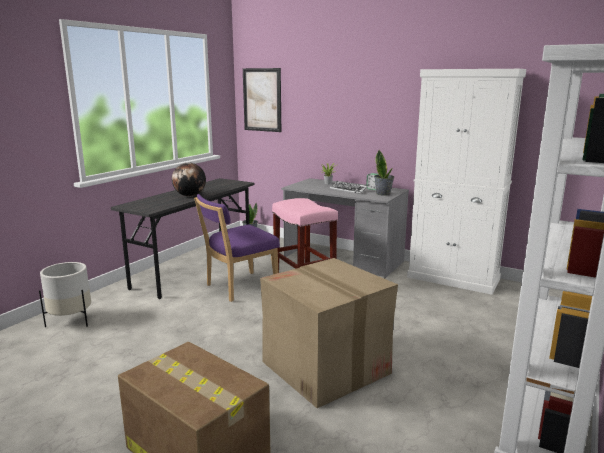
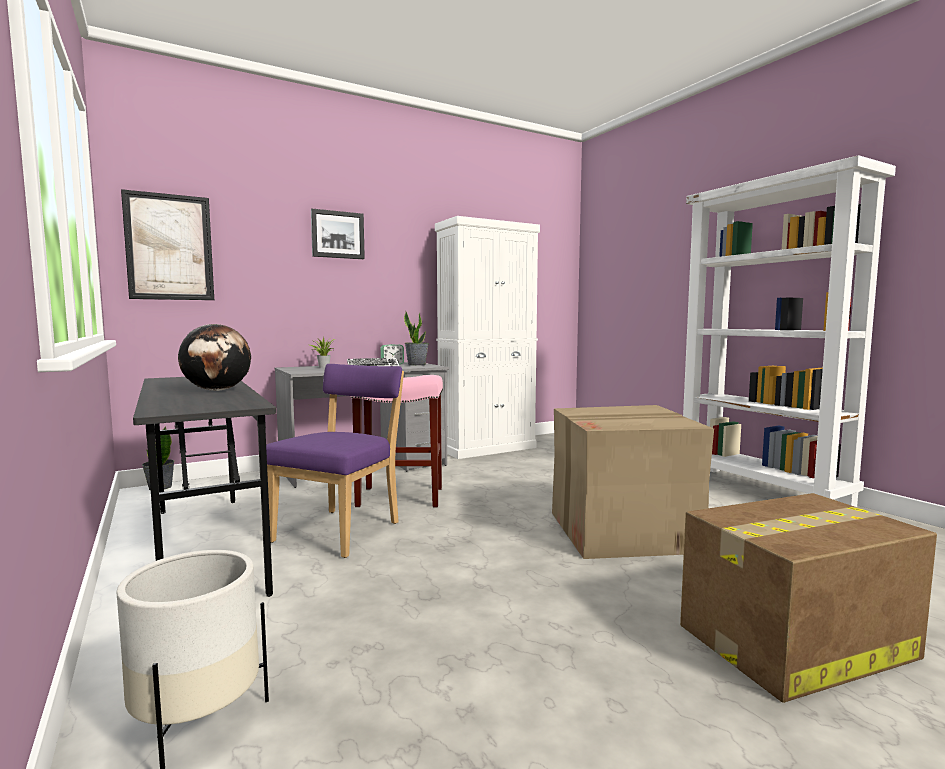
camera: 60 degrees left, 10 degrees down
(238, 287) = (341, 530): purple chair -> purple chair turned 150 degrees counterclockwise
(354, 85) = (337, 235): none -> picture

